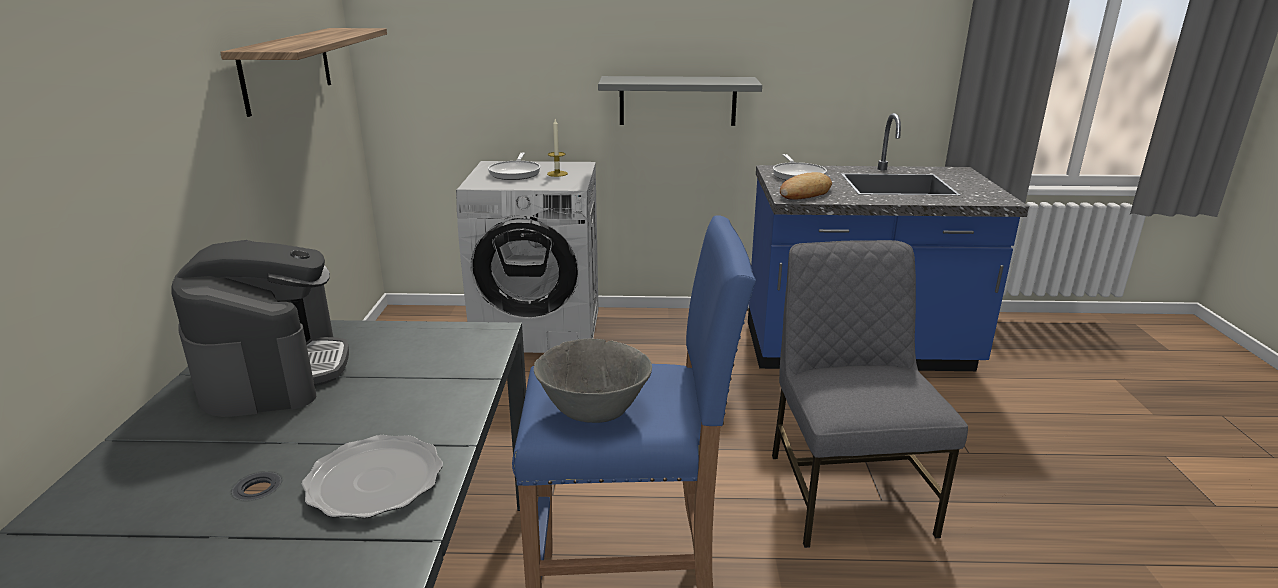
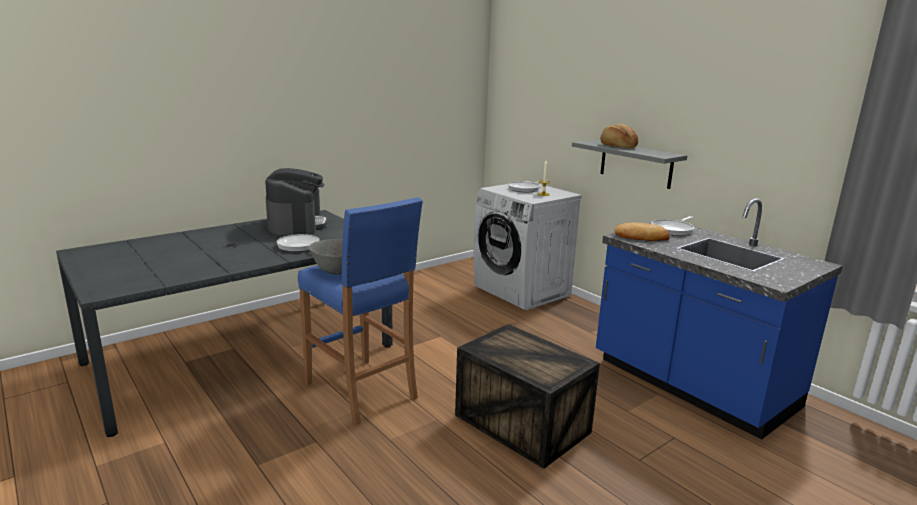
camera: 50 degrees right, 5 degrees down
(274, 370) = (297, 224): coffee machine -> coffee machine turned 45 degrees counterclockwise
(287, 69) = (421, 111): shelf -> none
(374, 480) = (250, 256): plate -> none
(410, 407) = (300, 247): none -> frying pan
(661, 79) = (617, 146): none -> bread
(846, 492) = (524, 424): grey chair -> crate

